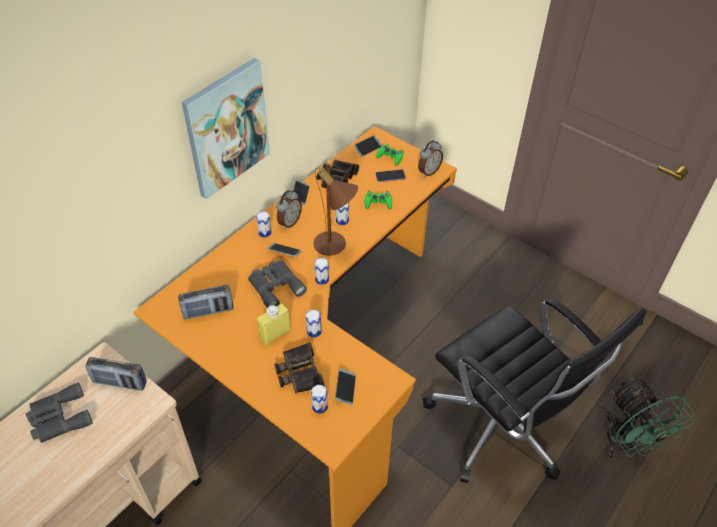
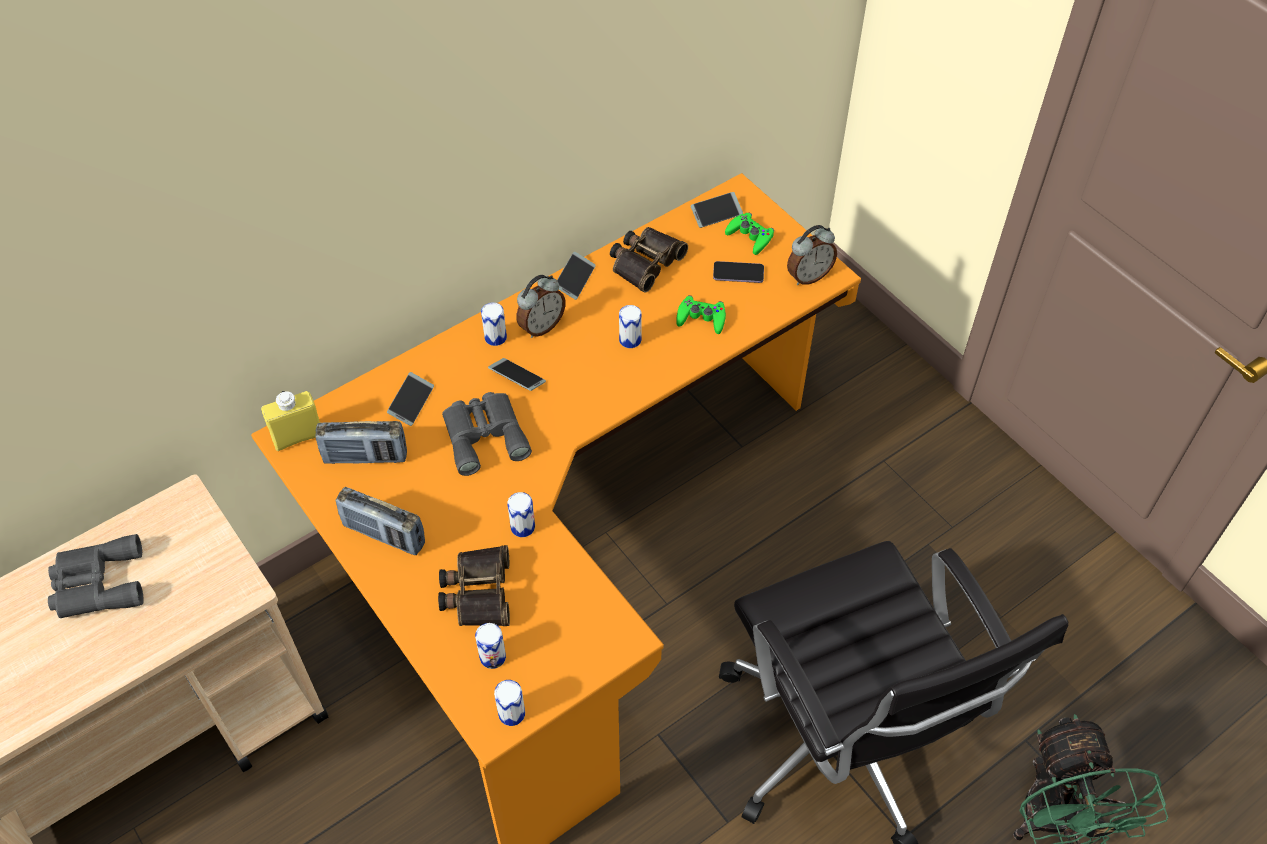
camera: 15 degrees right, 5 degrees up
(120, 382) = (201, 547): radio -> radio (384, 535)
(226, 128) = (440, 162): picture -> none
(275, 334) = (459, 518): yellow bottle -> yellow bottle (298, 437)
(322, 279) = (563, 438): can -> can (511, 713)
(335, 246) = (603, 384): brown table lamp -> none
(345, 389) = (543, 636): phone -> phone (411, 402)

